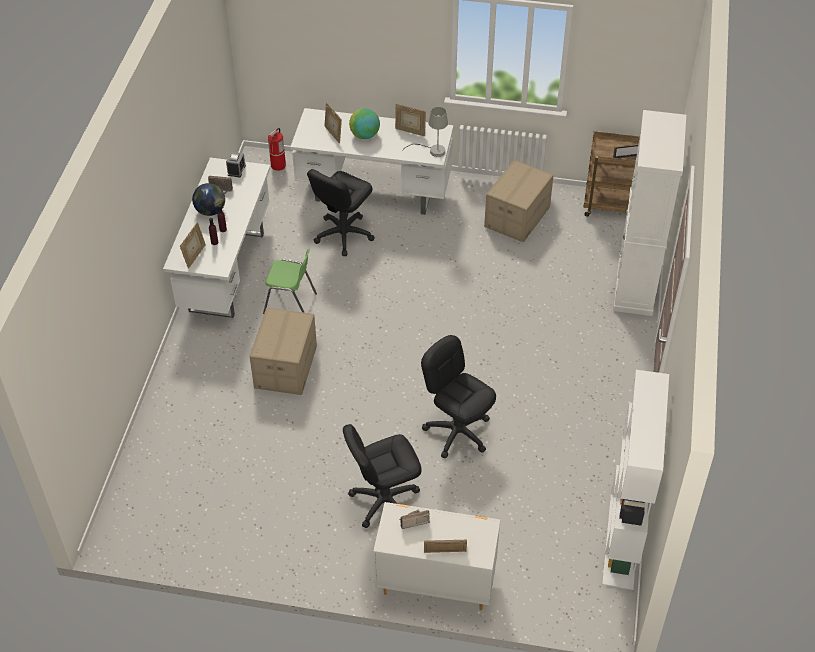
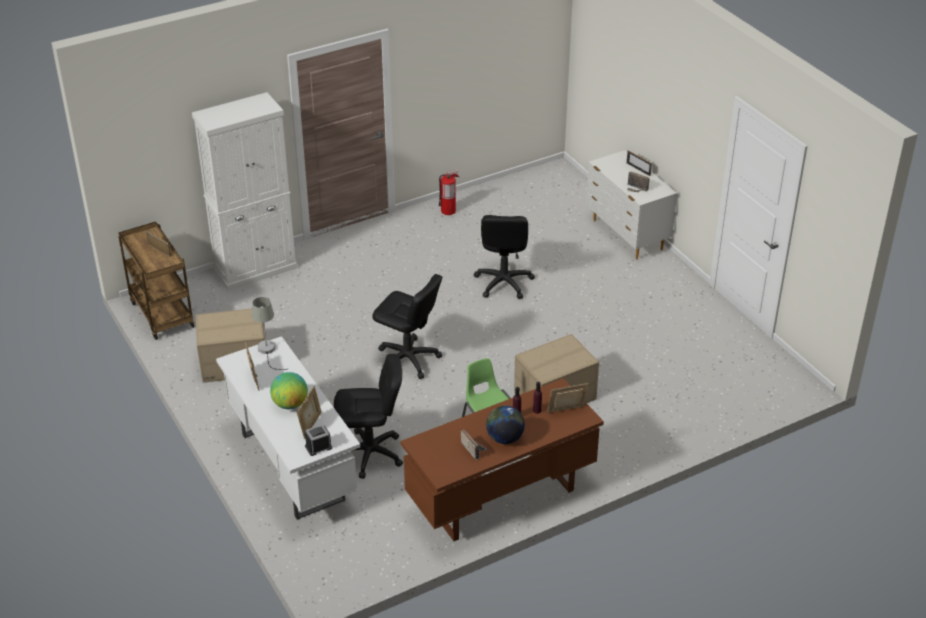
camera: 130 degrees left, 10 degrees down
(226, 271) = (501, 499): white desk -> brown desk
(236, 170) = (433, 457): alarm clock -> alarm clock (318, 447)
(278, 166) = (321, 561): fire extinguisher -> fire extinguisher (448, 211)
(384, 501) = (600, 284): black office chair -> black office chair (408, 359)
(622, 541) = (500, 185): white bookcase -> none

